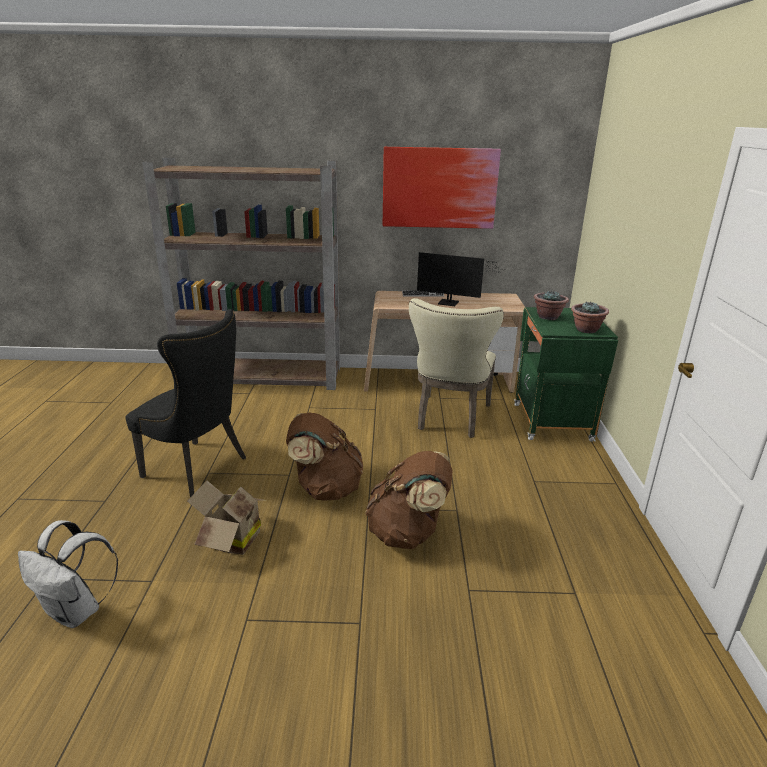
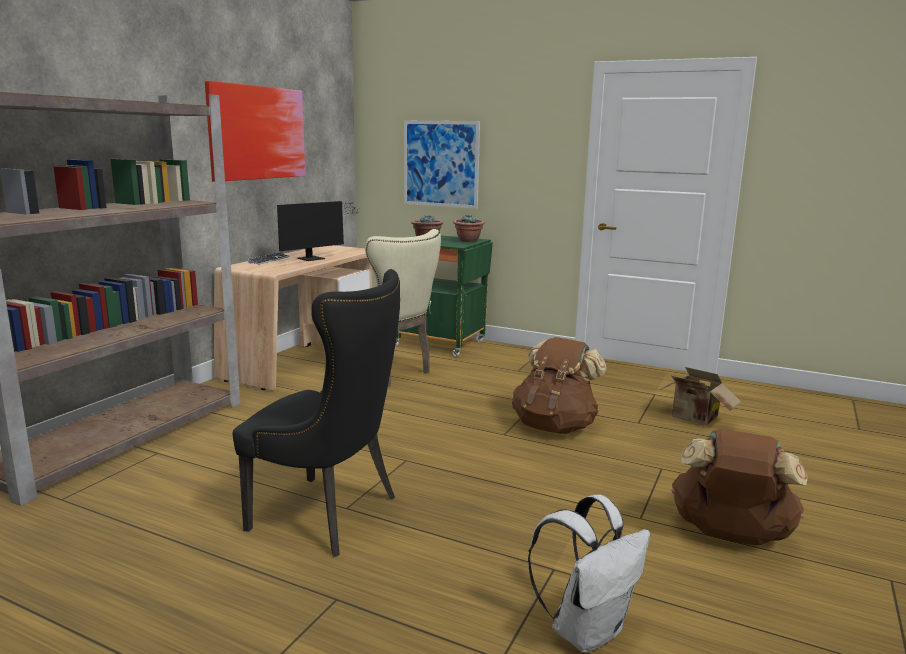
camera: 65 degrees left, 10 degrees down
(197, 469) = (327, 514): black chair -> black chair turned 60 degrees clockwise
(230, 540) = (508, 510): cardboard box -> cardboard box (694, 419)
(325, 489) = (453, 447): brown backpack -> brown backpack (730, 536)
(616, 237) = (440, 164): none -> picture

